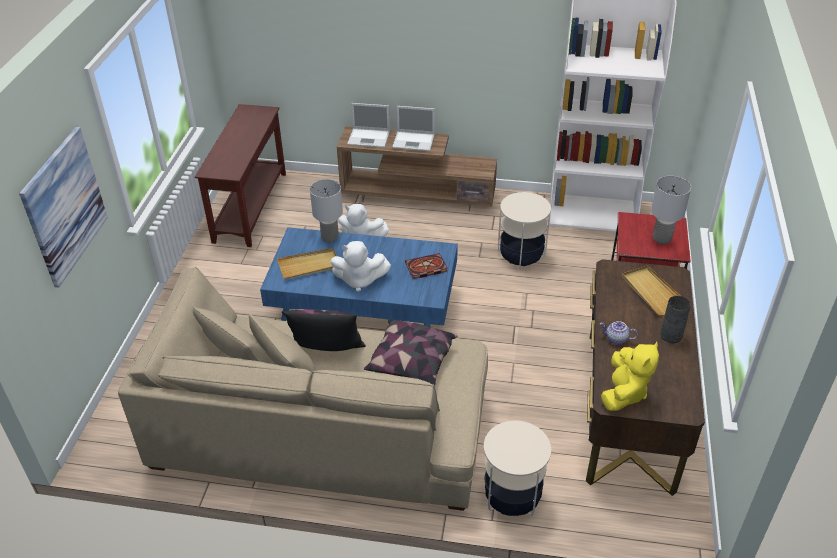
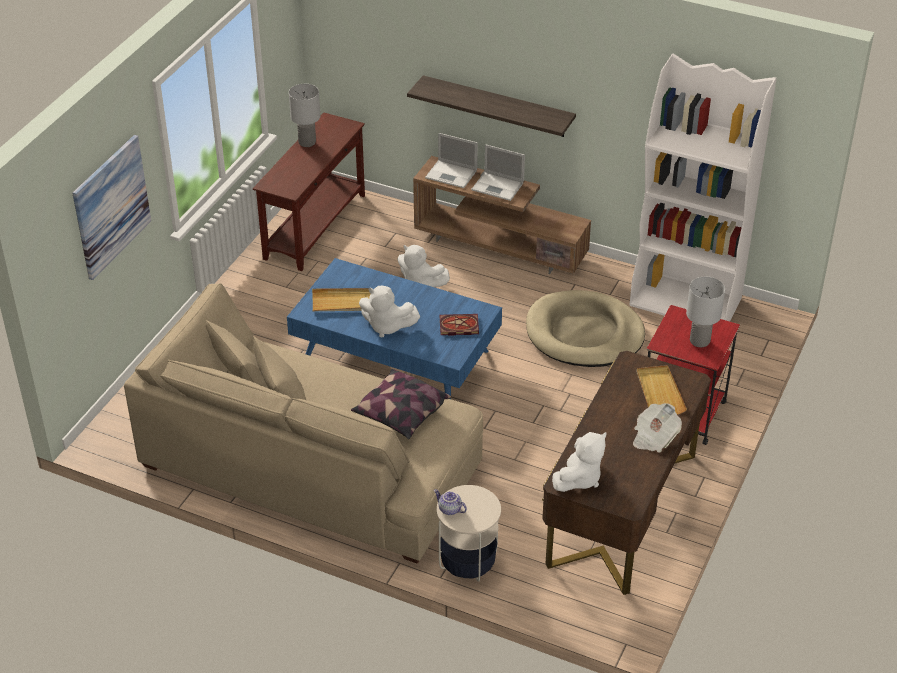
camera: 15 degrees right, 0 degrees up
(328, 351) = (326, 388): pillow -> none
(330, 238) = (373, 277): grey table lamp -> grey table lamp (307, 143)
(404, 69) = (497, 106): none -> shelf
(521, 255) = (584, 334): beige side table -> beige dog bed
(616, 339) = (598, 430): teapot -> teapot (449, 509)
(624, 393) = (579, 478): yellow plush toy -> white plush toy
(671, 336) = (654, 437): grey vase -> newspaper

